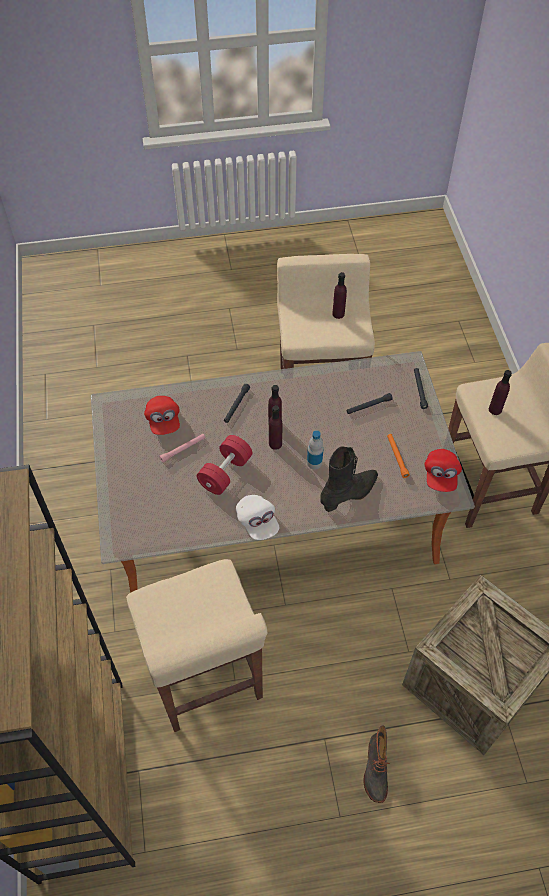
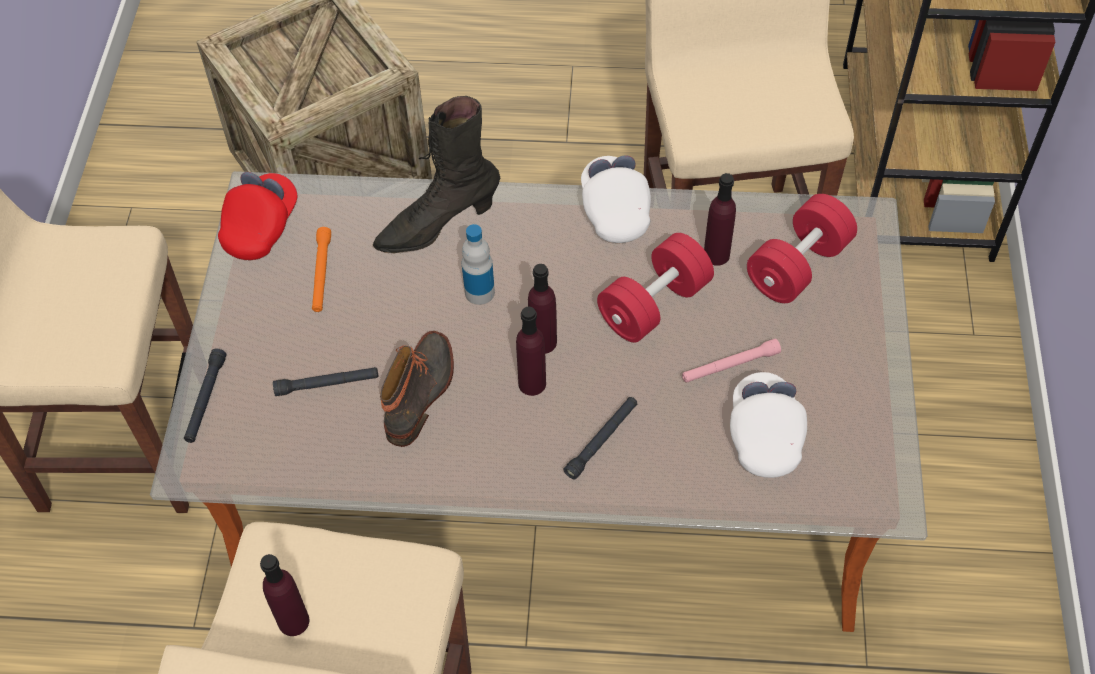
camera: 165 degrees left, 0 degrees up
(154, 508) = (798, 266): none -> red dumbbell
(163, 421) = (764, 434): red cap -> white cap
(375, 769) = (509, 100): boot -> boot (421, 393)
(495, 409) = (88, 314): purple bottle -> purple bottle (716, 255)

